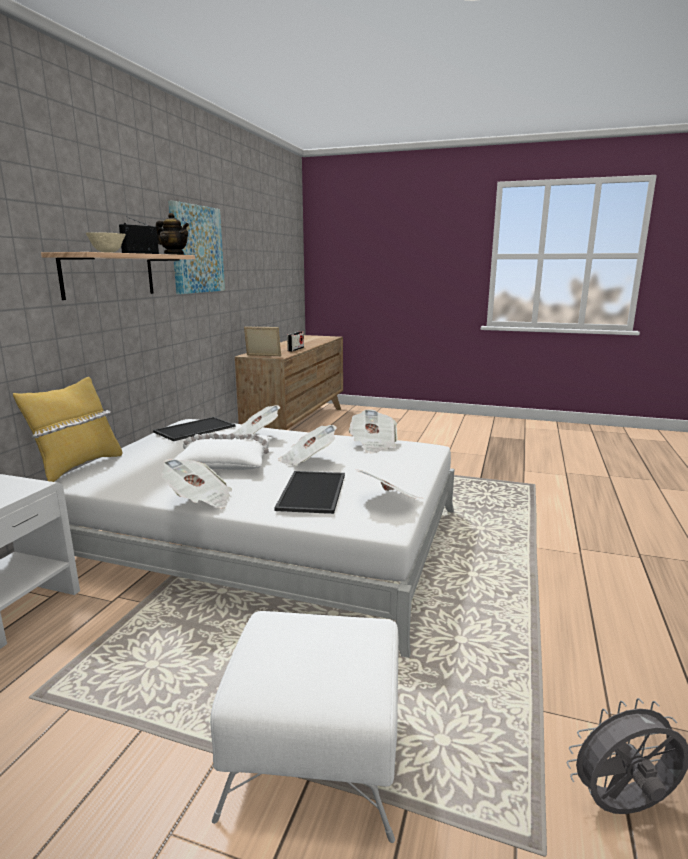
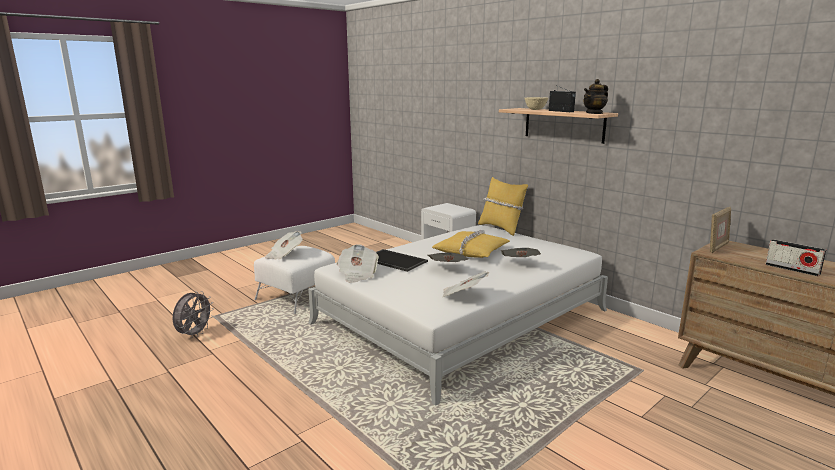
camera: 120 degrees right, 0 degrees up
(195, 429) = (550, 250): tray -> none
(196, 249) = (683, 109): picture -> none
(199, 500) = (419, 242): newspaper -> newspaper (284, 255)
(225, 461) = (471, 251): white pillow -> yellow pillow

